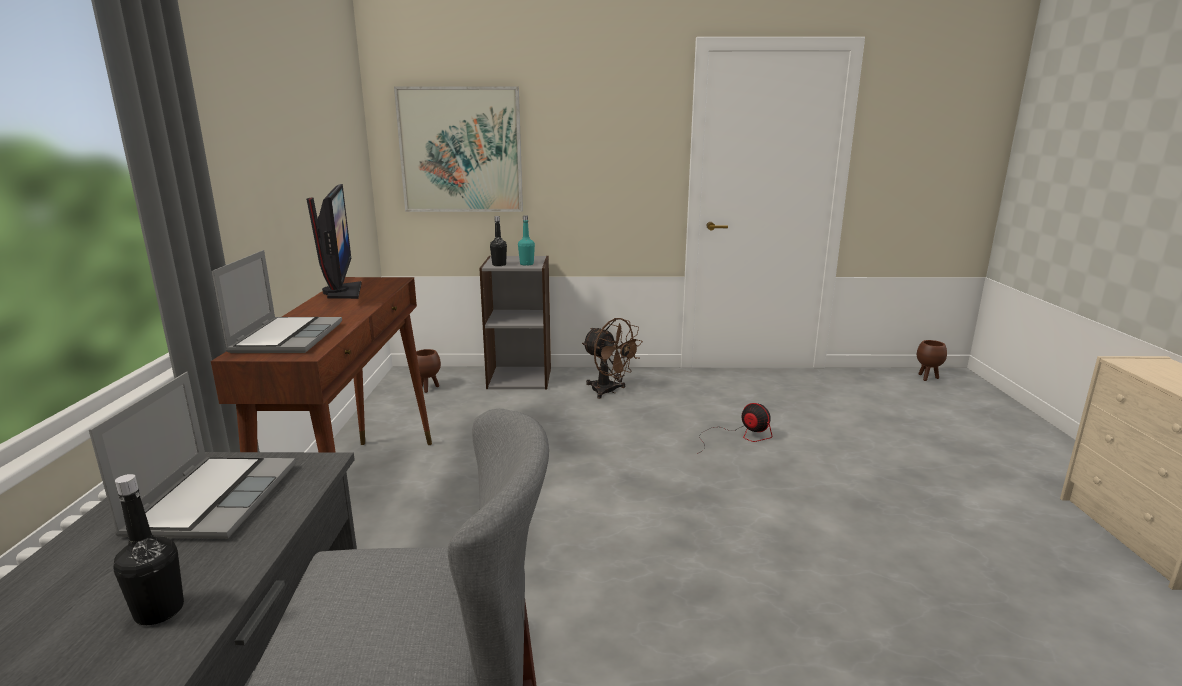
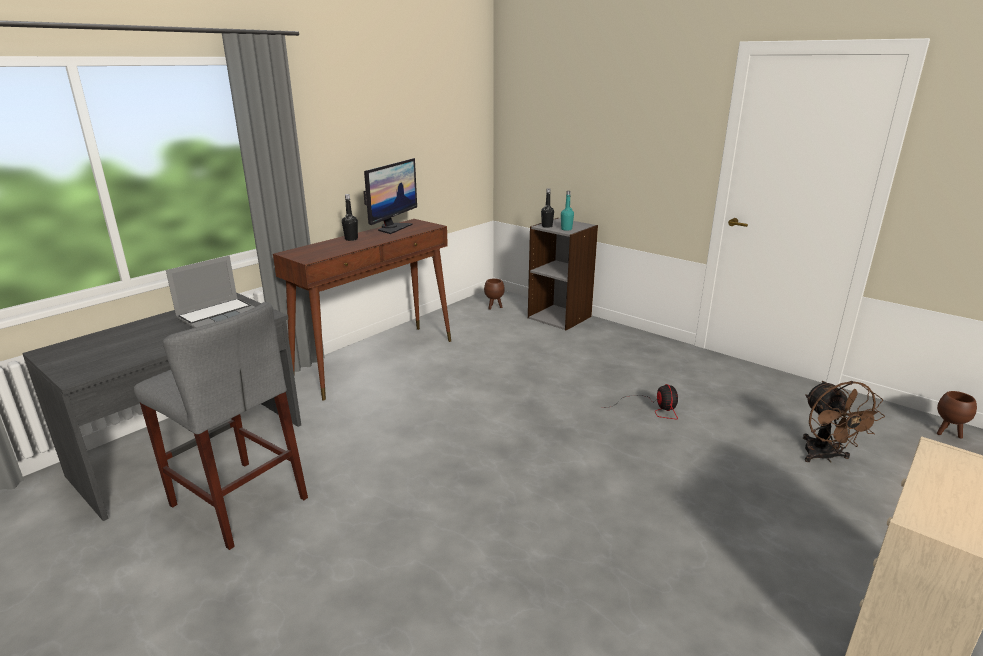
camera: 40 degrees right, 5 degrees up
(159, 611) = (151, 346): black bottle -> black bottle (351, 239)
(287, 337) = (318, 249): laptop -> none
(461, 150) = (547, 133): picture -> none
(609, 391) = (607, 345): brown fan -> brown fan (824, 457)

